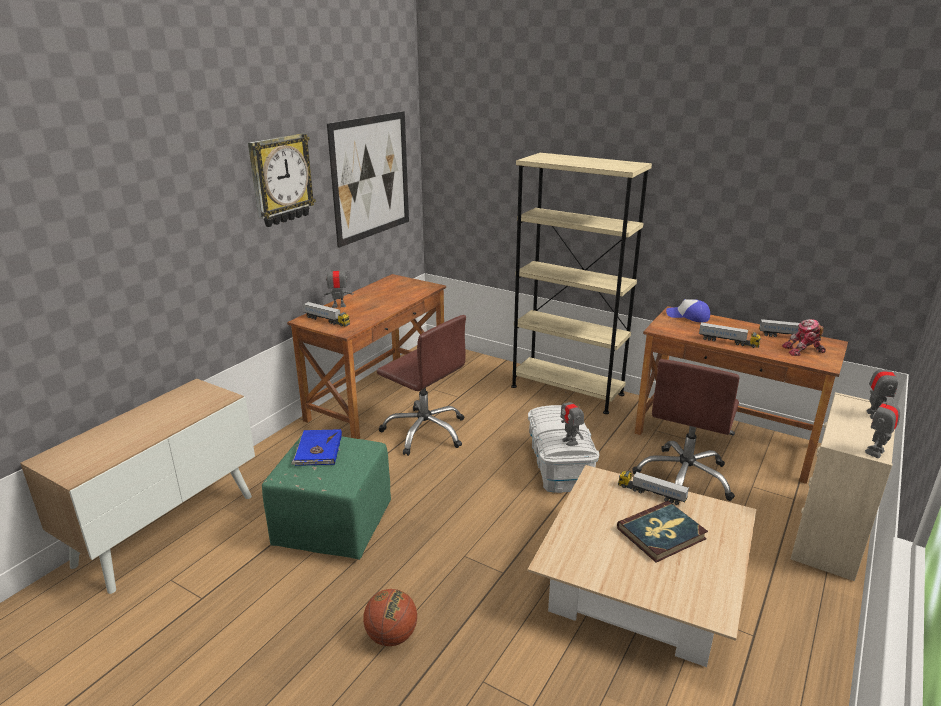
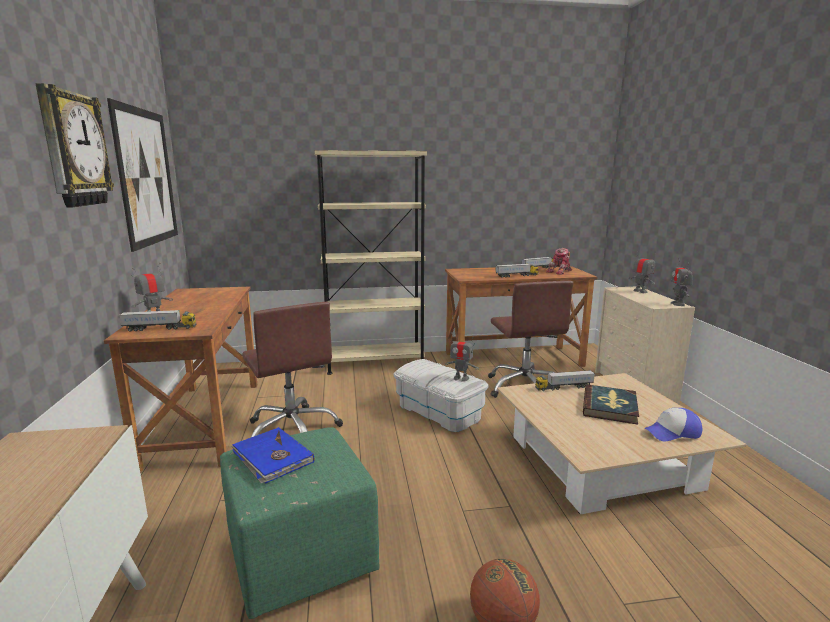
camera: 40 degrees left, 10 degrees down
(425, 431) = (293, 431): brown office chair -> brown office chair turned 60 degrees clockwise
(688, 316) = (468, 270): cap -> cap (672, 432)

